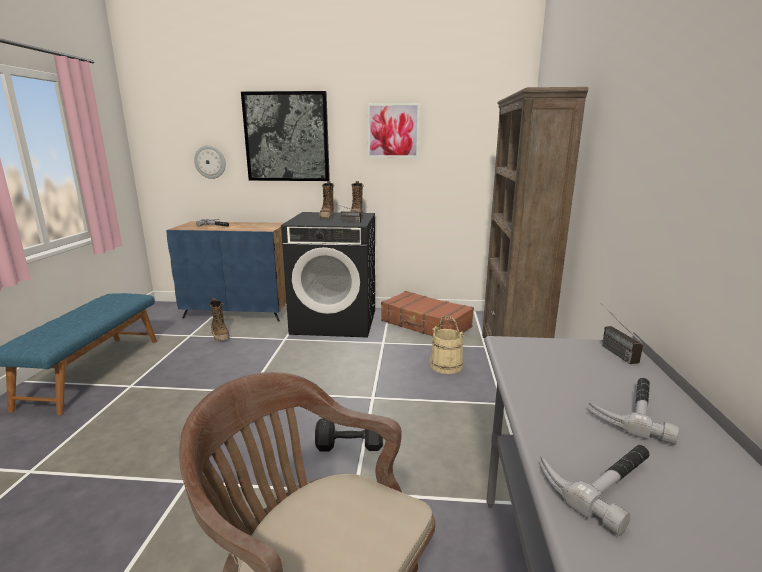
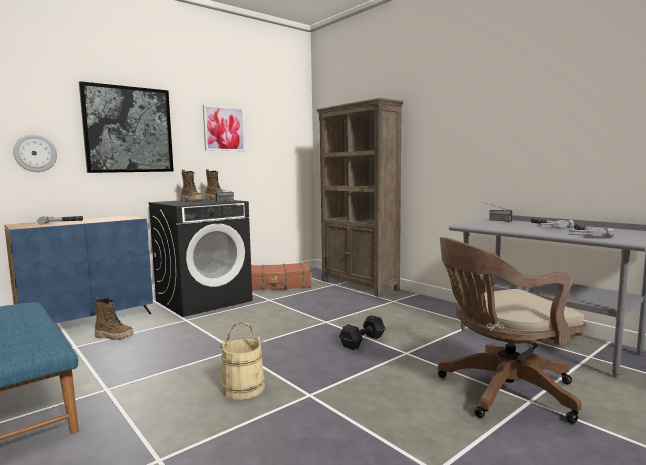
camera: 45 degrees left, 10 degrees down
(446, 366) = (333, 297): beige bucket -> beige bucket (243, 388)

